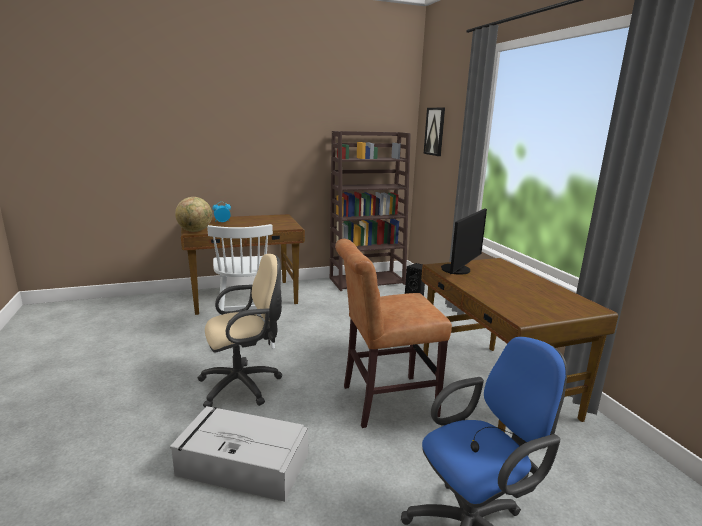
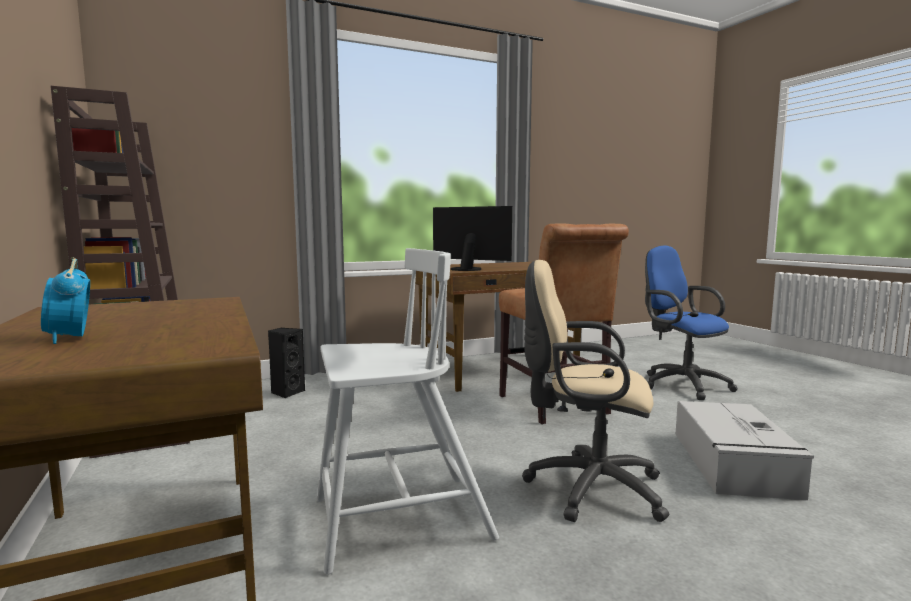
camera: 95 degrees left, 10 degrees down
(195, 231) = (205, 347): globe -> none
(244, 385) = (587, 488): beige office chair -> beige office chair turned 45 degrees counterclockwise
(435, 131) = (173, 127): picture -> none

